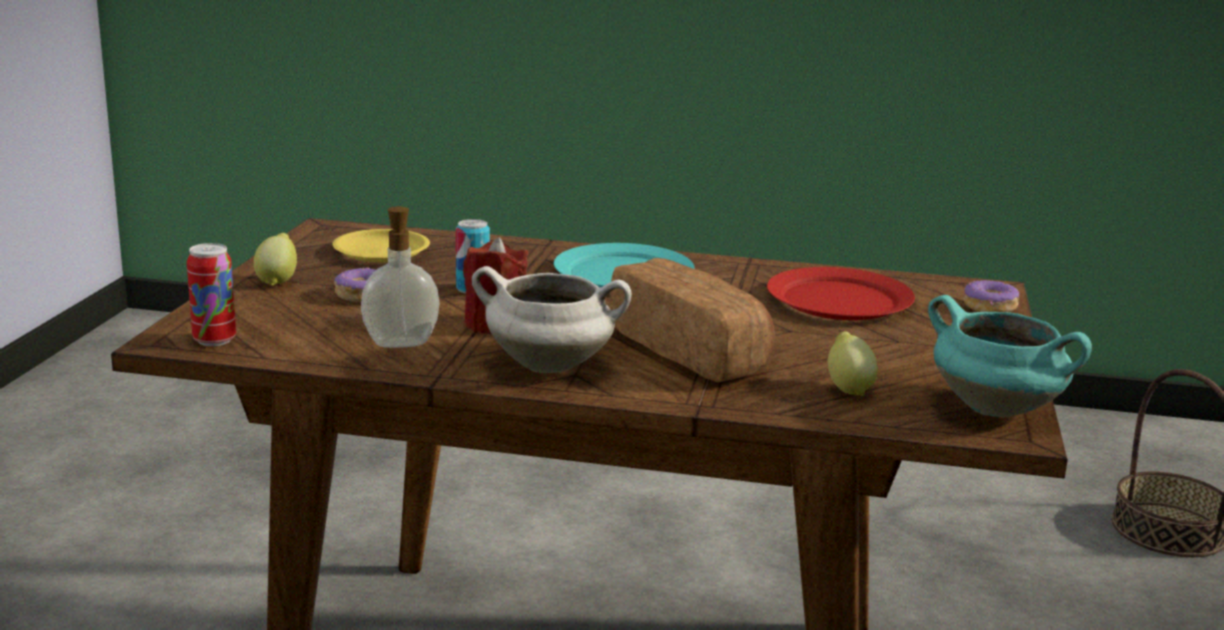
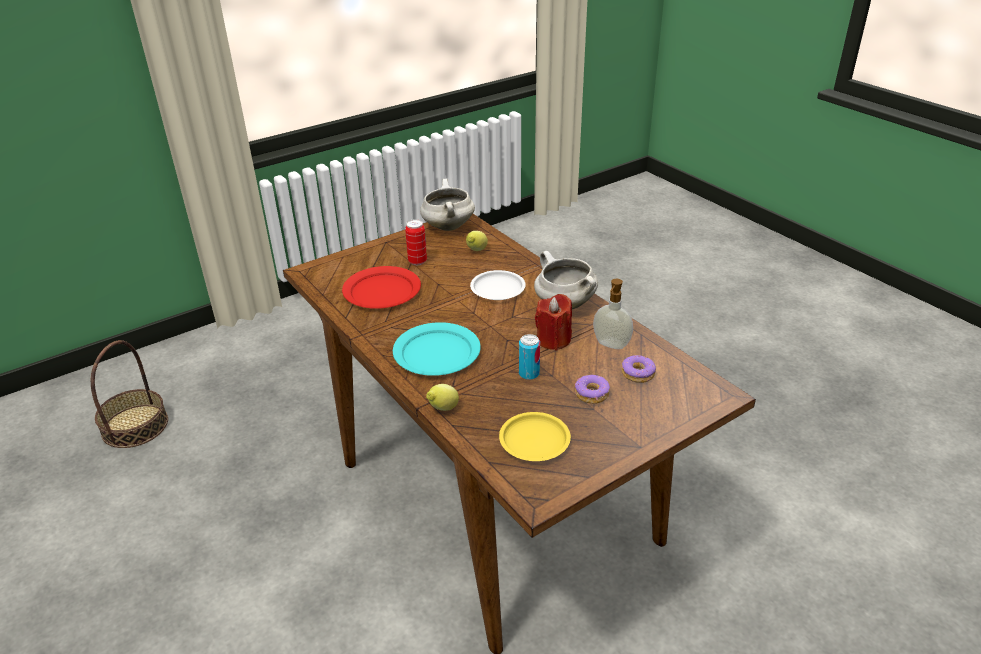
camera: 135 degrees left, 15 degrees up
(214, 340) = (698, 385): can -> can (417, 261)
(277, 281) = (626, 432): lemon -> lemon (442, 409)
(691, 352) = (498, 289): bread -> white plate
(989, 307) = (336, 262): donut -> donut (638, 374)
(998, 409) = (447, 226): turquoise cooking pot -> white cooking pot

